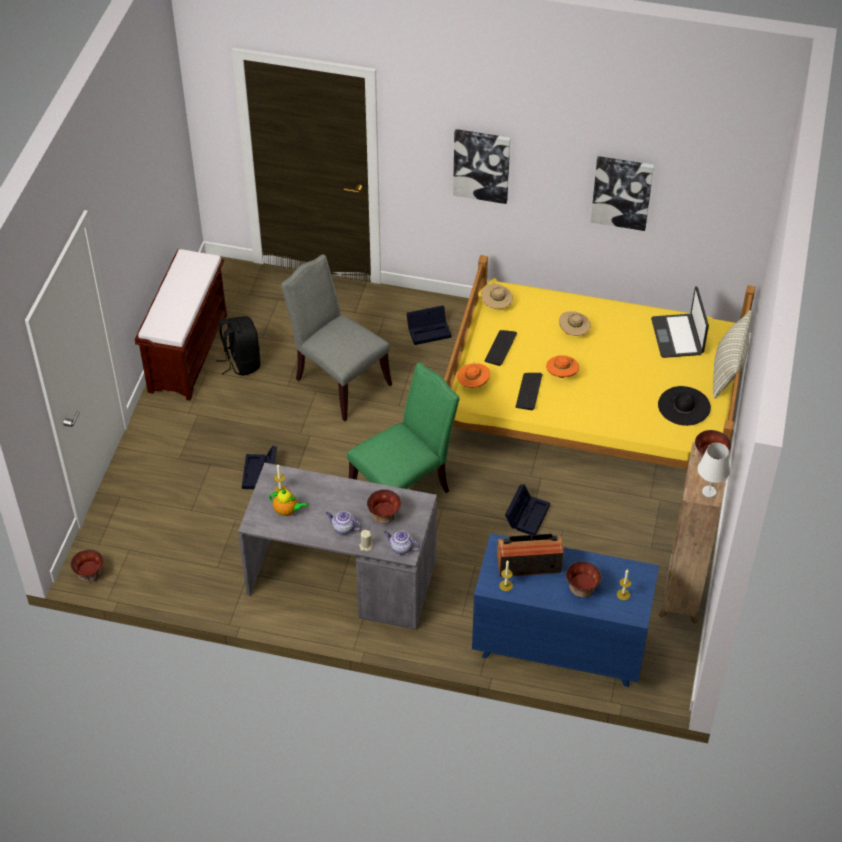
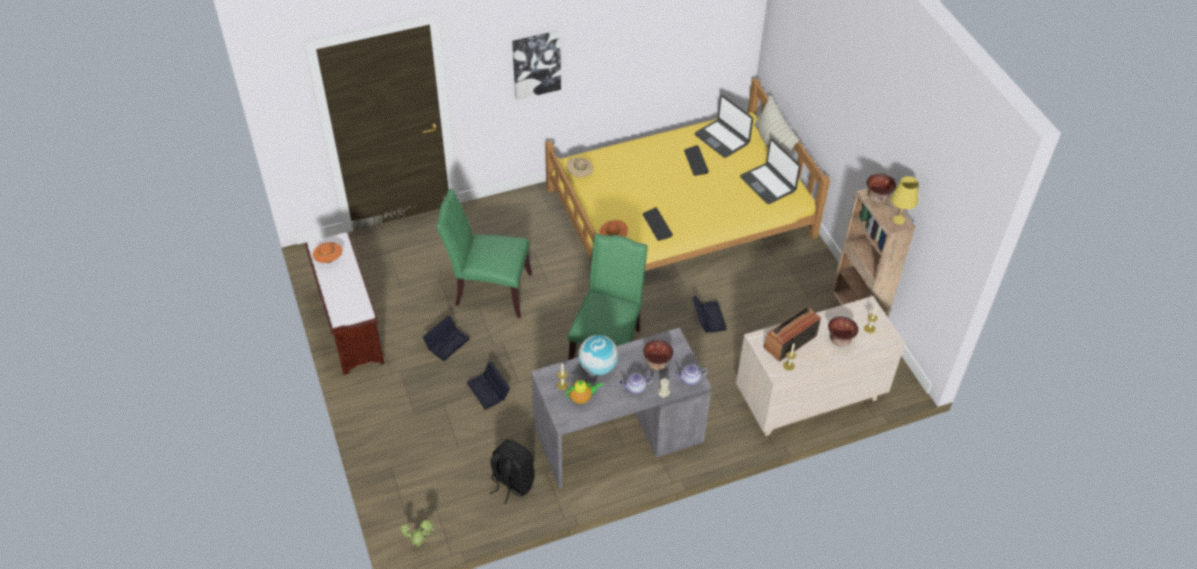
camera: 35 degrees left, 0 degrees up
(90, 574) = (420, 543): bowl -> potted plant
(241, 362) = (401, 313): black backpack -> black backpack (511, 483)
(327, 490) = (598, 367): none -> globe
(338, 381) = (489, 291): grey chair -> green chair
(430, 330) = (525, 220): black storage box -> black storage box (447, 342)
(500, 348) = (610, 204): keyboard -> keyboard (696, 161)
(559, 647) = (809, 398): blue dresser -> beige dresser
(561, 374) = (669, 202): orange hat -> orange hat (329, 260)
(573, 332) = (650, 168): beige hat -> none
(622, 192) = (650, 42): picture -> none
(684, 406) = (768, 184): black hat -> laptop
(709, 492) = (898, 220): white table lamp -> yellow table lamp

